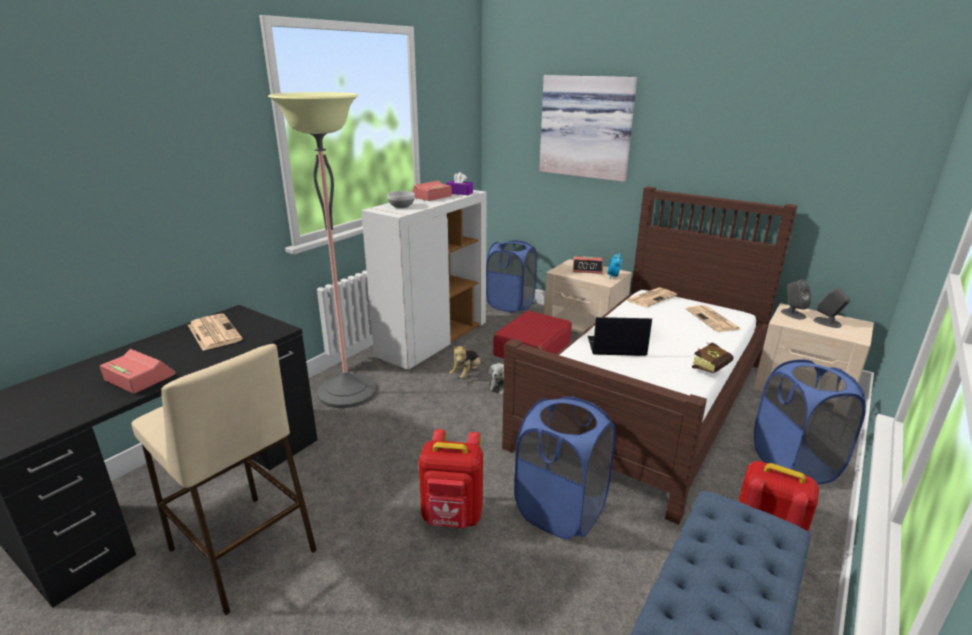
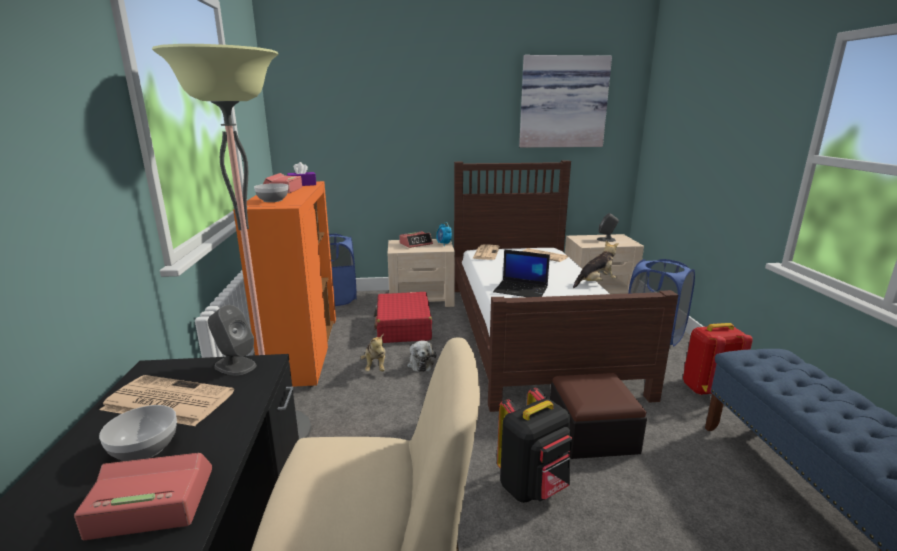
camera: 40 degrees left, 5 degrees down
(172, 352) = (144, 449): none -> bowl
(433, 341) = (302, 352): white cabinet -> orange cabinet
(452, 517) = (533, 487): red backpack -> black backpack
(560, 511) = (592, 433): blue laundry basket -> ottoman
(587, 127) = (389, 115): picture -> picture (562, 102)
(615, 347) = (521, 290): laptop -> laptop turned 120 degrees counterclockwise
(712, 368) = (595, 283): book -> plush toy
(792, 314) = (583, 239): grey speaker -> grey speaker (235, 365)

